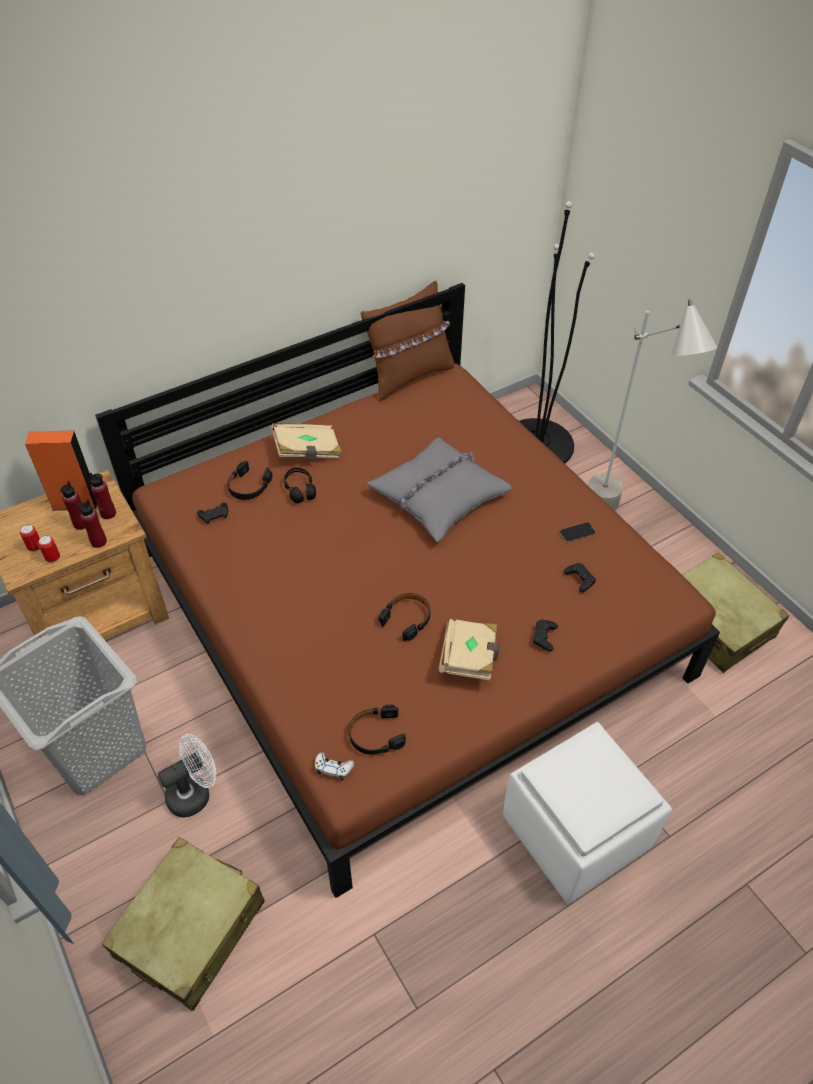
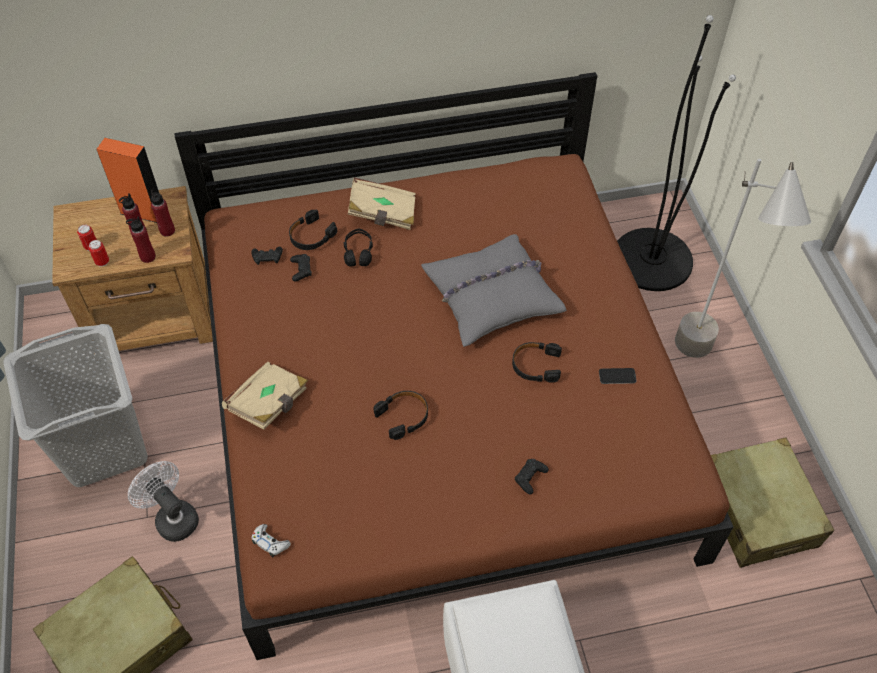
camera: 20 degrees right, 5 degrees up
(195, 793) = (173, 517): white fan -> white fan turned 120 degrees counterclockwise
(376, 734) = (322, 523): black headphones -> black headphones (536, 365)
(409, 376) = (520, 157): brown pillow -> none
(469, 658) = (446, 475): beige book -> beige book (269, 403)
(579, 579) = (596, 427): black game controller -> black game controller (301, 270)

